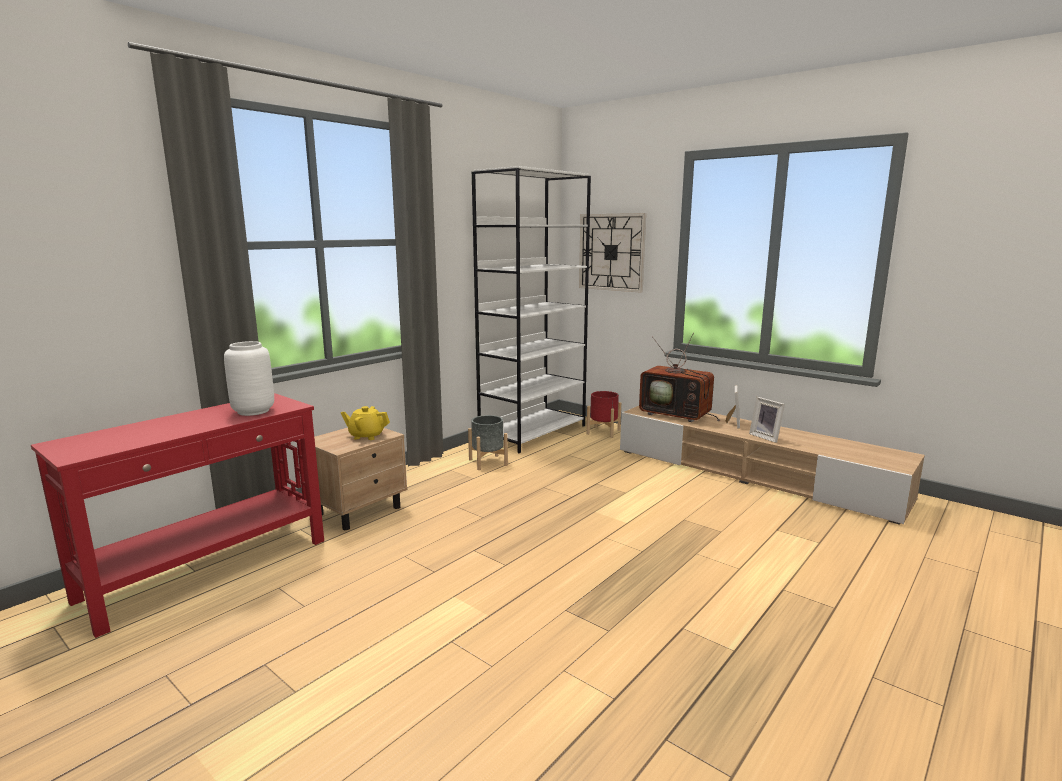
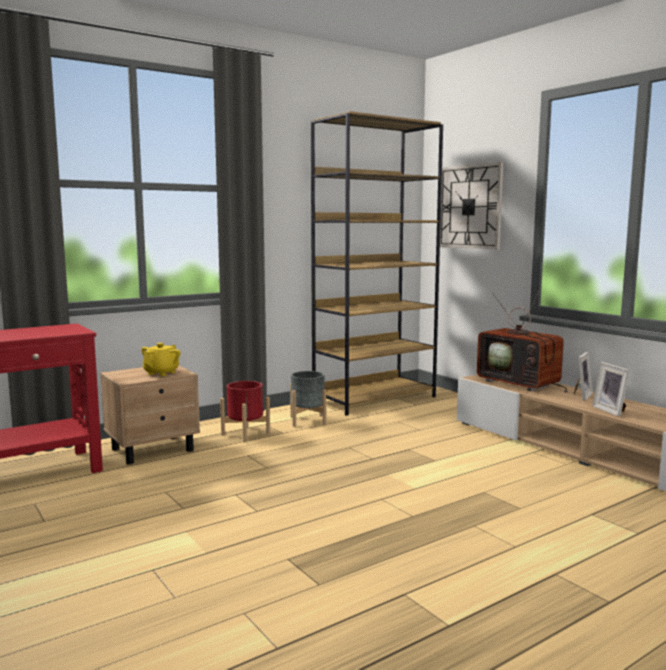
camera: 15 degrees right, 5 degrees down
(252, 411) = (39, 333): white vase -> none
(366, 436) = (161, 373): yellow teapot -> yellow teapot turned 90 degrees clockwise
(533, 433) = (375, 399): white bookcase -> brown bookcase
(603, 432) = (452, 403): red planter -> red planter (245, 434)

